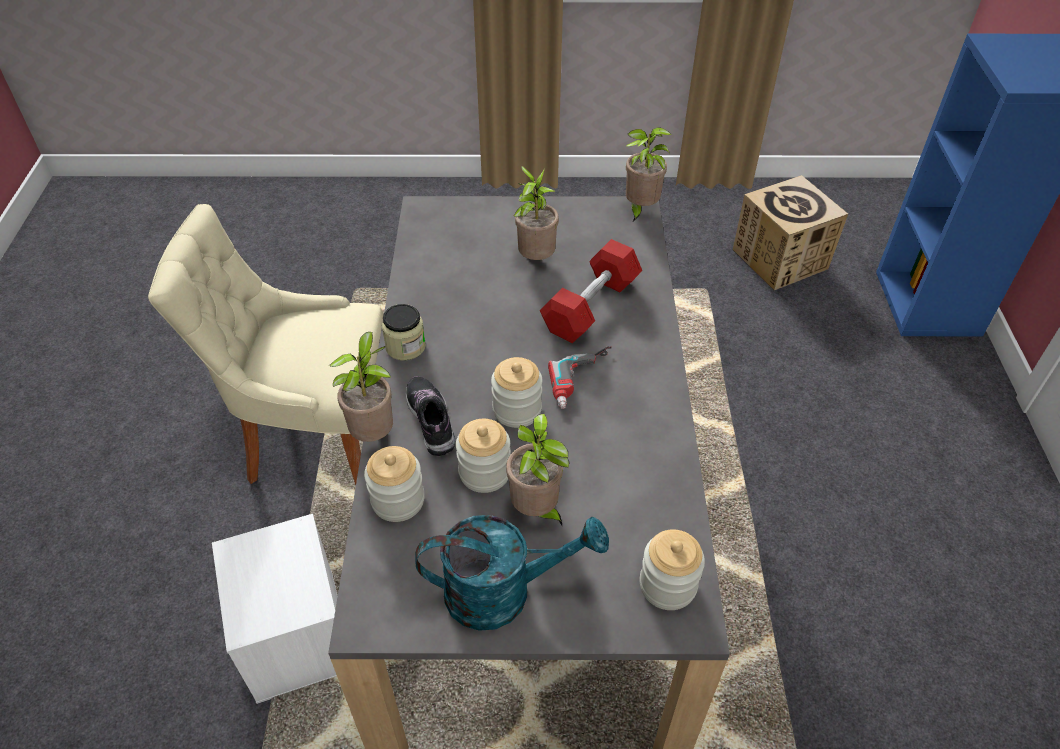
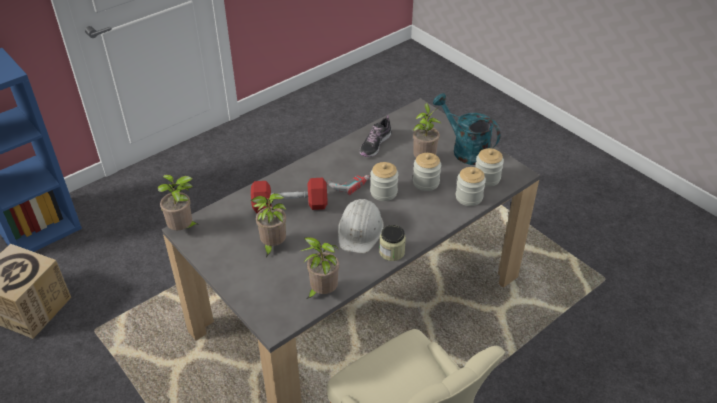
camera: 130 degrees left, 5 degrees down
(298, 635) = (507, 348): white storage box -> none
(374, 434) = (450, 226): potted plant -> potted plant (322, 292)
(431, 420) = (421, 214): shoe -> shoe (375, 144)
(474, 342) = (360, 230): none -> white hard hat
(667, 585) = (413, 118): jar -> jar (487, 178)

